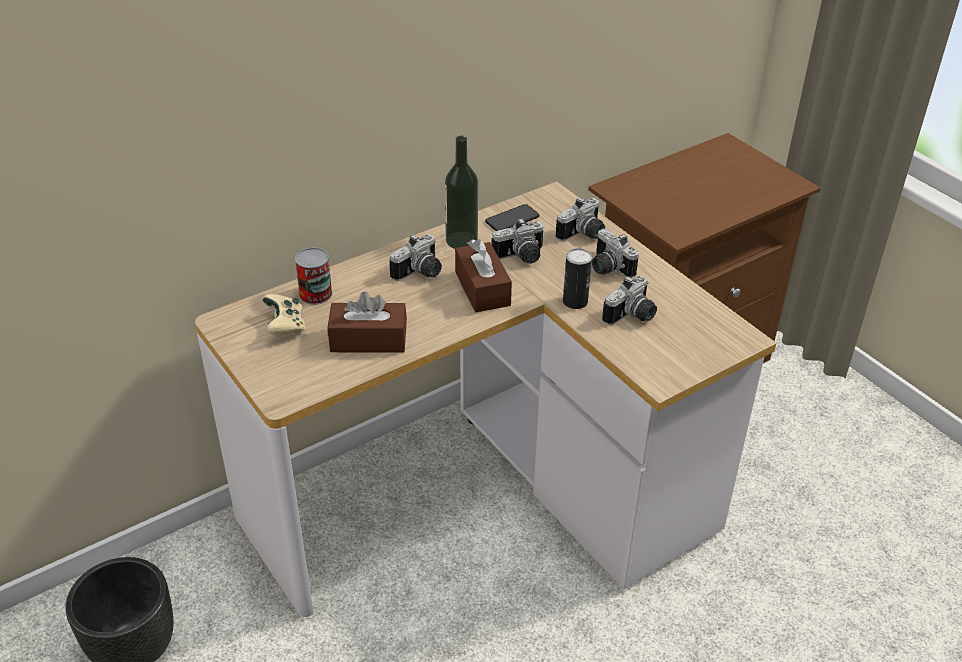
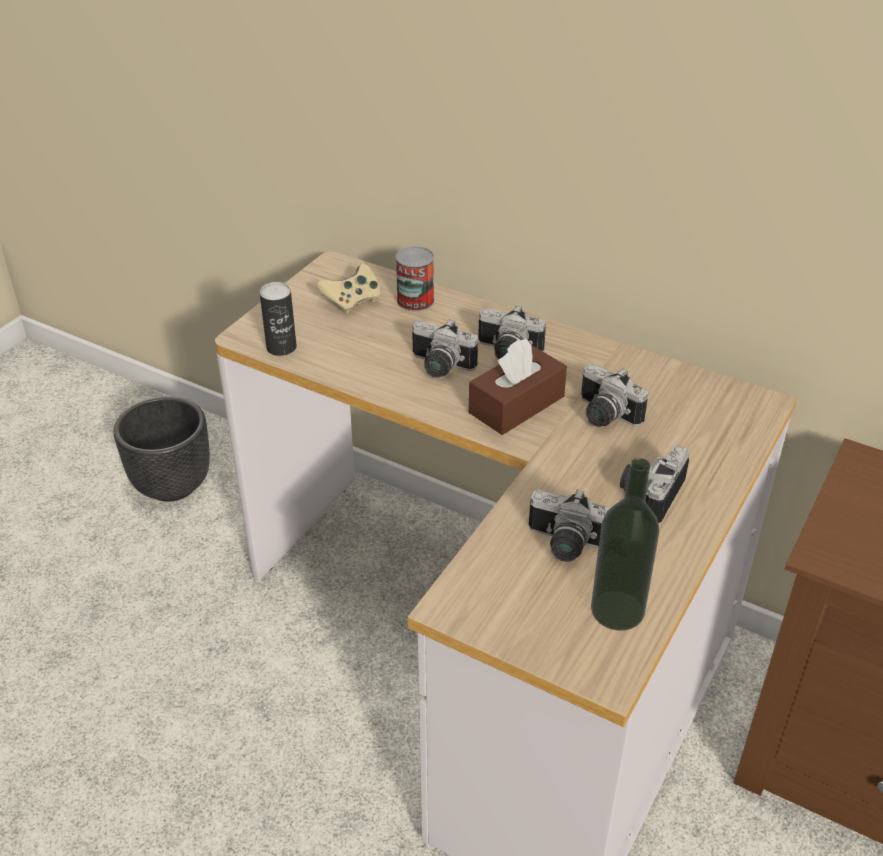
camera: 65 degrees right, 0 degrees up
(368, 340) = (367, 356): brown tissue box -> none
(461, 240) = (593, 362): bottle -> bottle (617, 610)
(512, 219) = (673, 386): phone -> none
(575, 302) = (553, 485): can -> can (281, 348)
(583, 235) = (700, 453): camera -> camera (439, 367)

